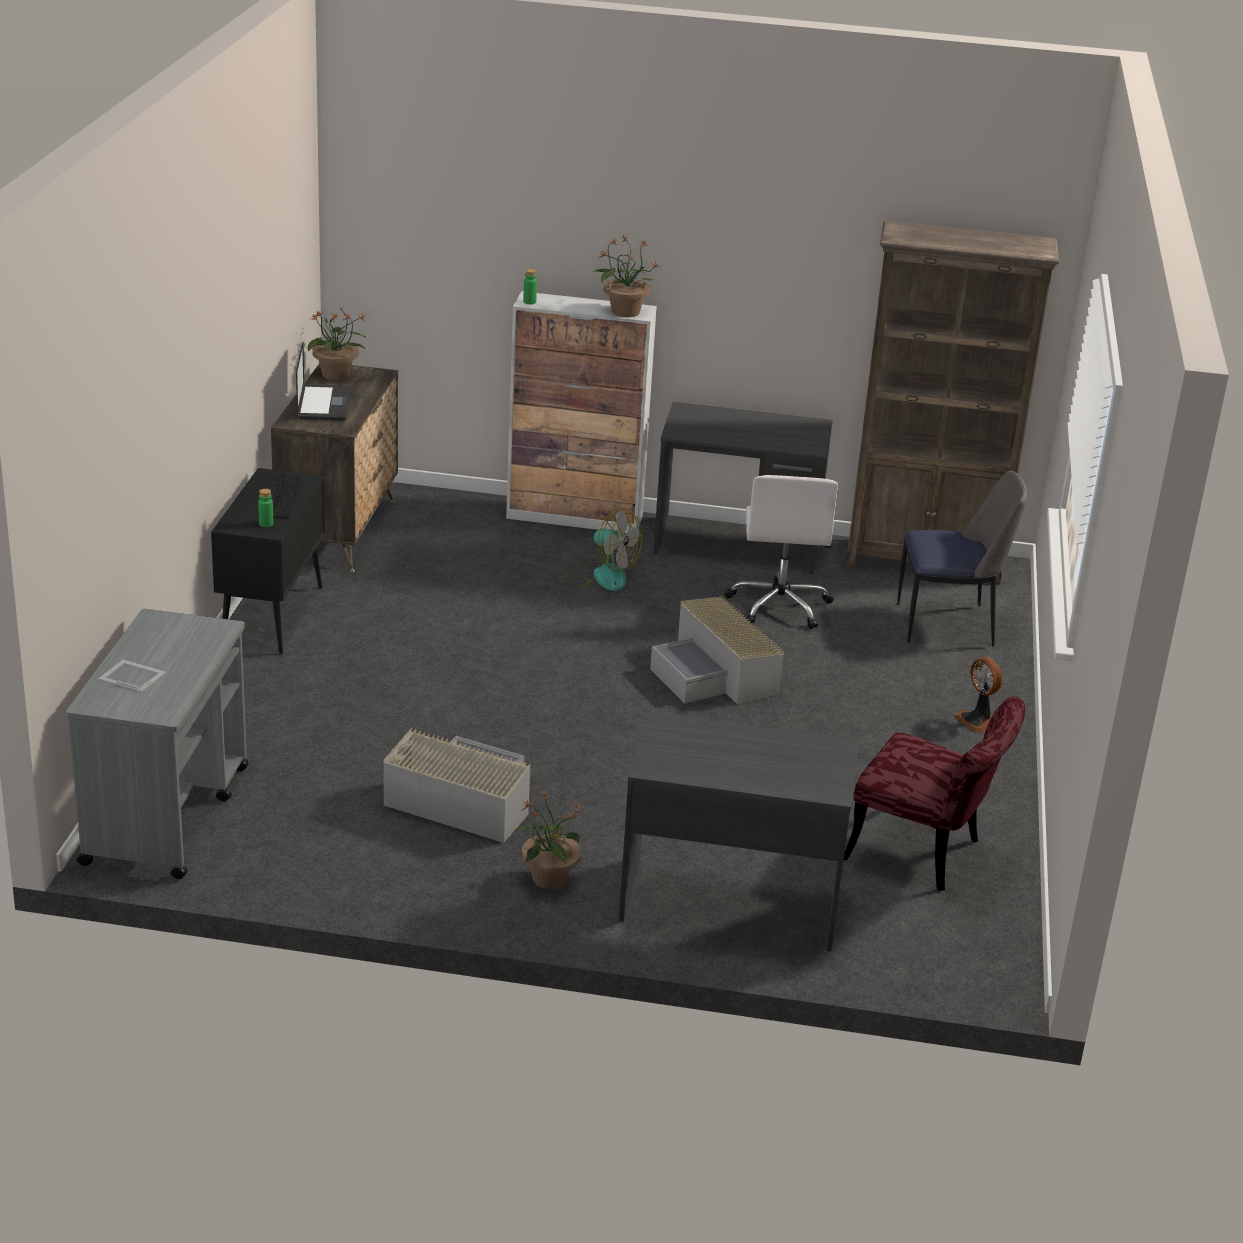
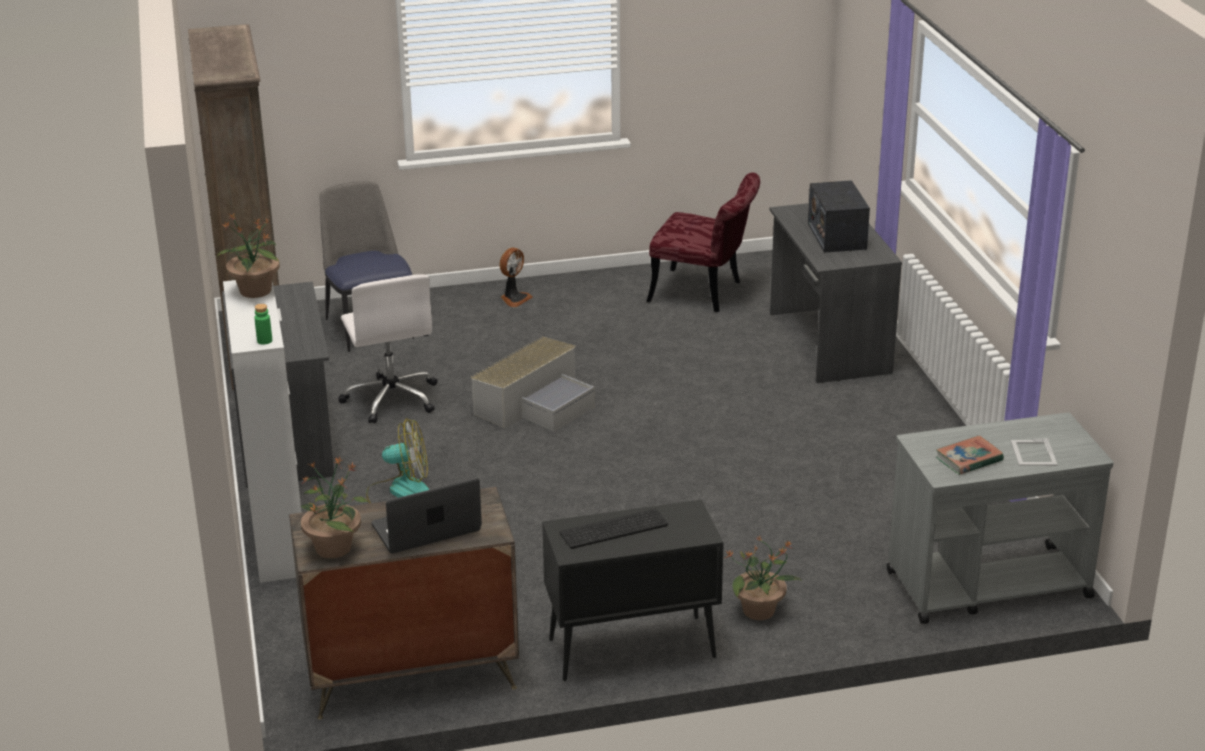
camera: 110 degrees left, 0 degrees up
(162, 640) = (969, 459): none -> book
(266, 524) = (678, 517): green bottle -> none
(461, 800) = (824, 463): grey storage box -> none
(549, 879) = (877, 406): potted plant -> potted plant (760, 611)
(601, 576) = (399, 492): fan -> fan turned 75 degrees clockwise
(735, 757) = (836, 236): none -> radio
(779, 605) = (392, 398): white office chair -> white office chair turned 90 degrees clockwise
(926, 854) = (704, 293): red chair -> red chair turned 105 degrees clockwise

